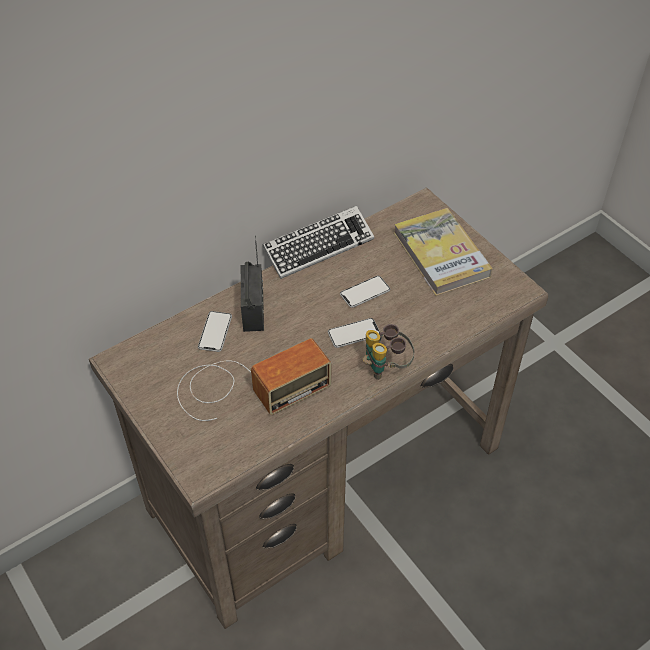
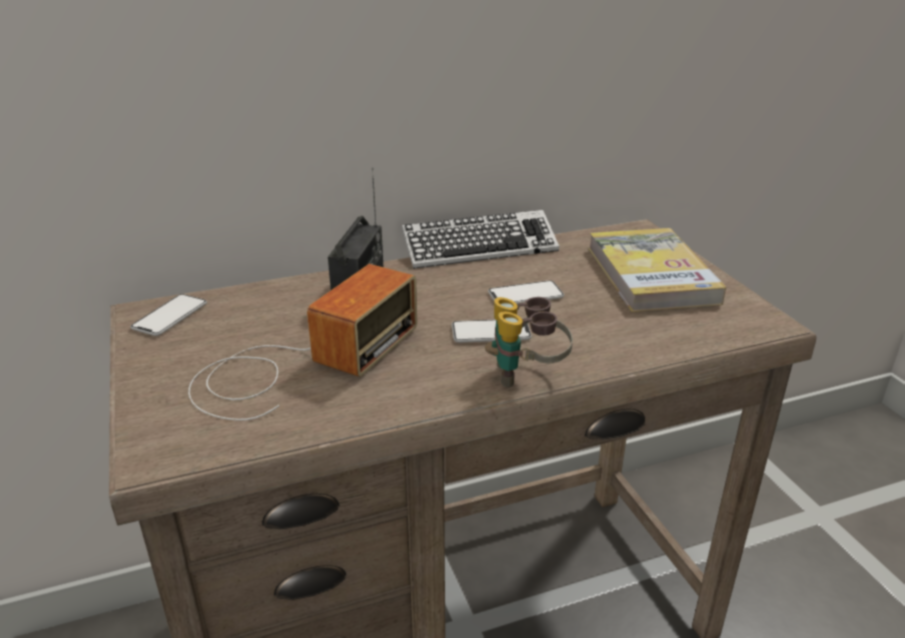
camera: 15 degrees right, 20 degrees down
(215, 332) = (293, 303): phone -> phone (170, 316)
(247, 387) = (299, 364): radio -> radio turned 45 degrees counterclockwise

